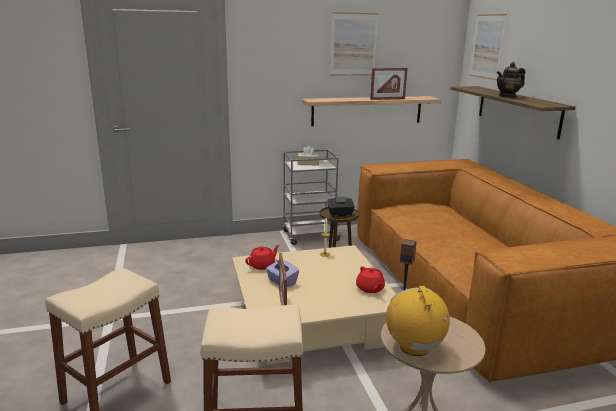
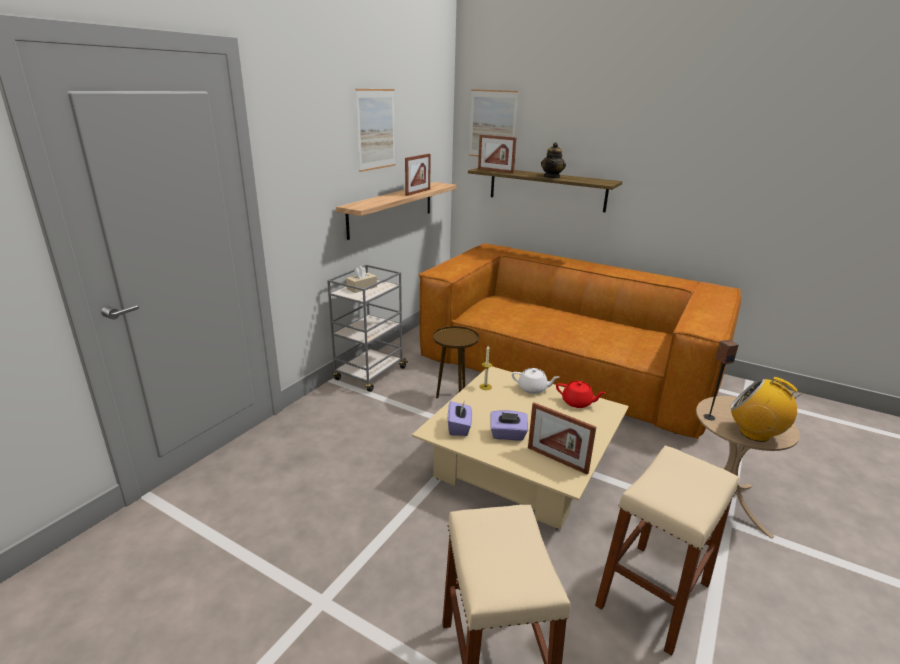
camera: 45 degrees left, 5 degrees up
(262, 265) = (459, 427): red teapot -> purple tissue box
(340, 214) = (456, 337): black tissue box -> none
(355, 268) = (533, 389): none -> white teapot
(472, 89) = (495, 171): none -> picture frame

